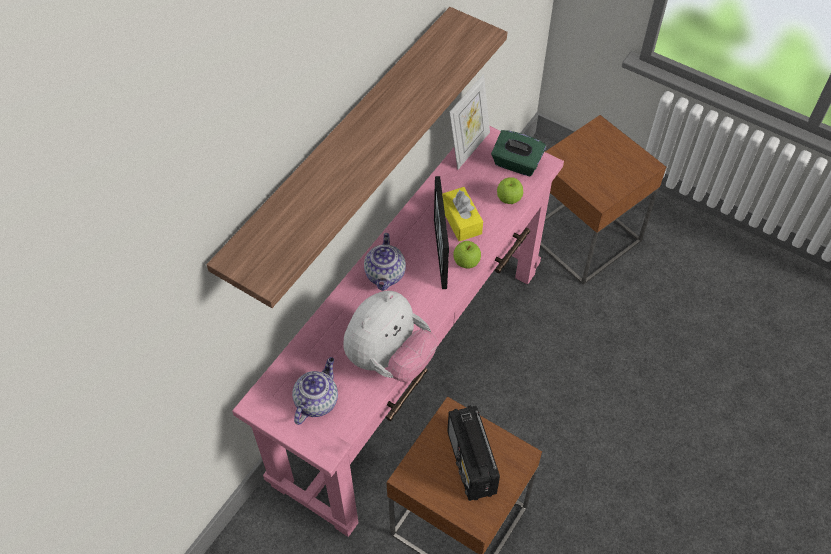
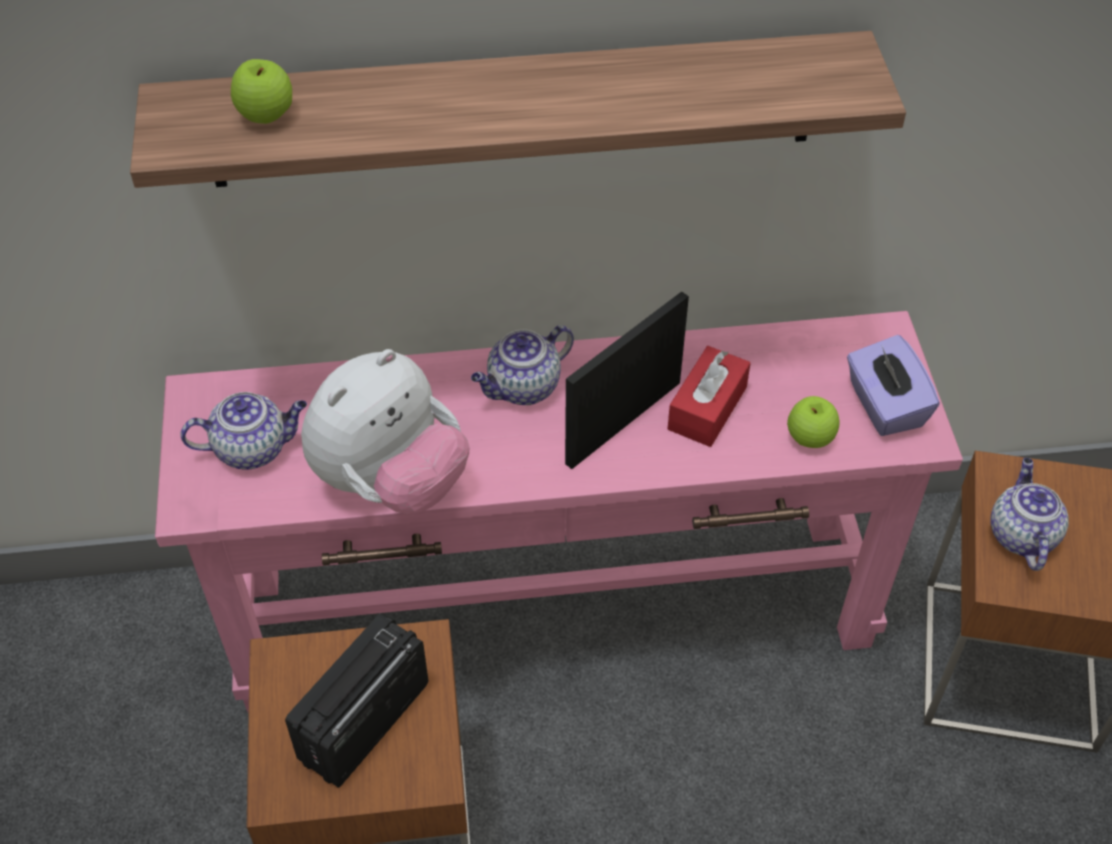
camera: 50 degrees right, 5 degrees down
(389, 359) = (391, 481): plush toy -> plush toy turned 45 degrees counterclockwise
(461, 220) = (707, 408): yellow tissue box -> red tissue box
(466, 262) = (641, 462): apple -> apple (266, 115)
(468, 148) = (844, 334): picture frame -> none
(516, 164) = (884, 406): green tissue box -> purple tissue box
(586, 176) = (1020, 534): none -> teapot

